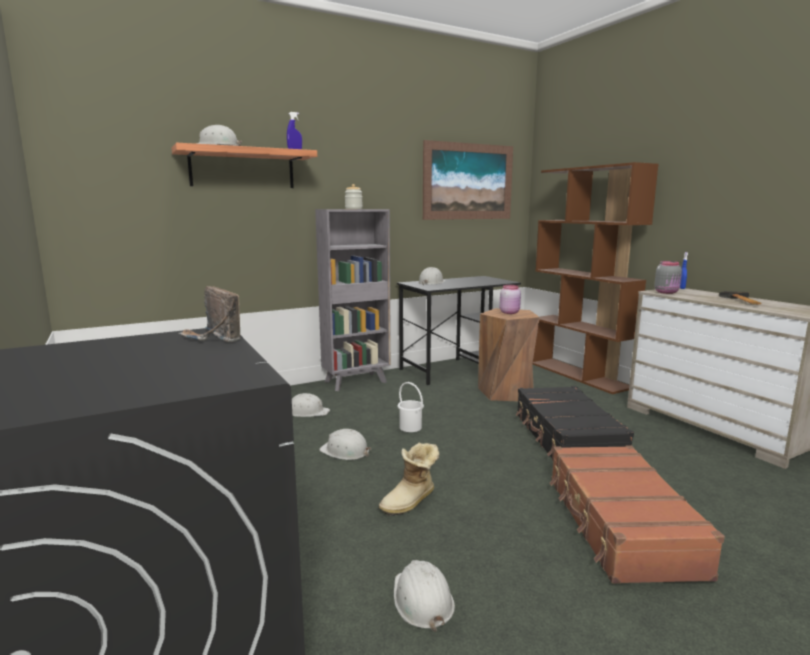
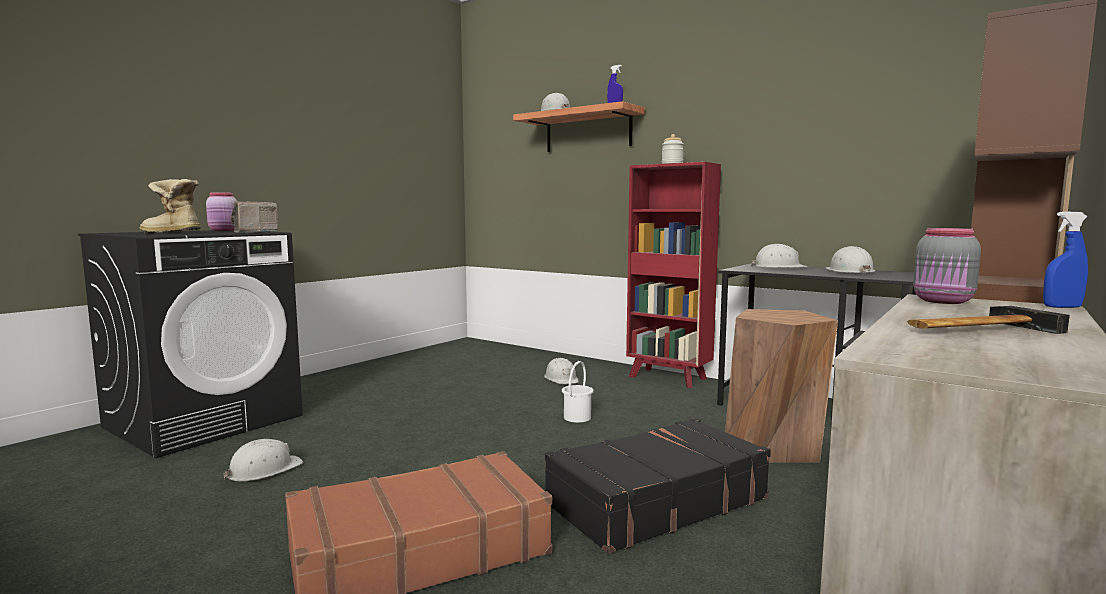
camera: 65 degrees right, 5 degrees down
(345, 451) = (493, 405): white hard hat -> white hard hat (849, 271)
(357, 382) = (669, 378): grey bookcase -> red bookcase
(411, 501) = (414, 443): boot -> boot (170, 233)
(468, 181) = (897, 112): picture -> none
(510, 312) = (786, 315): pink jar -> pink jar (224, 230)

